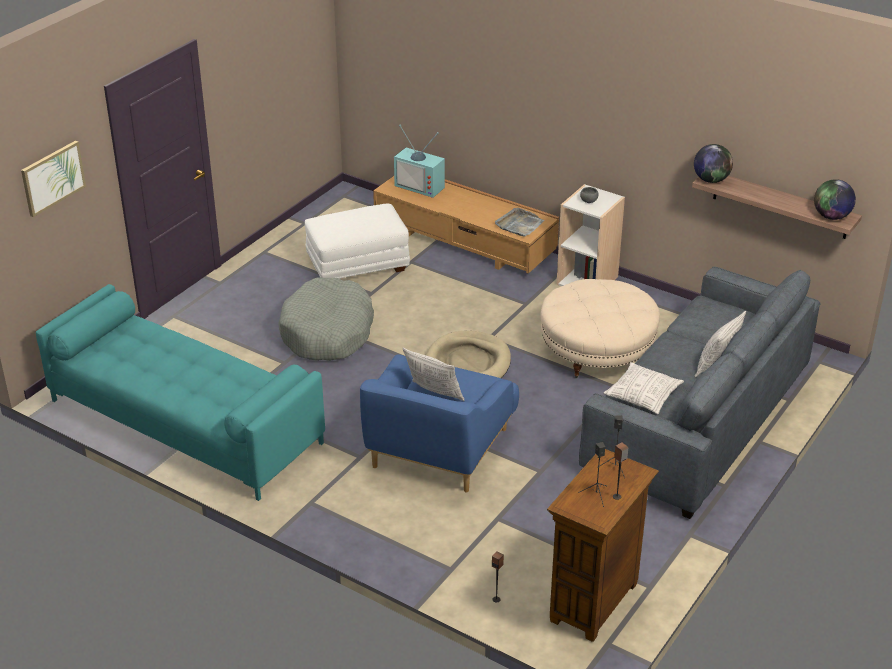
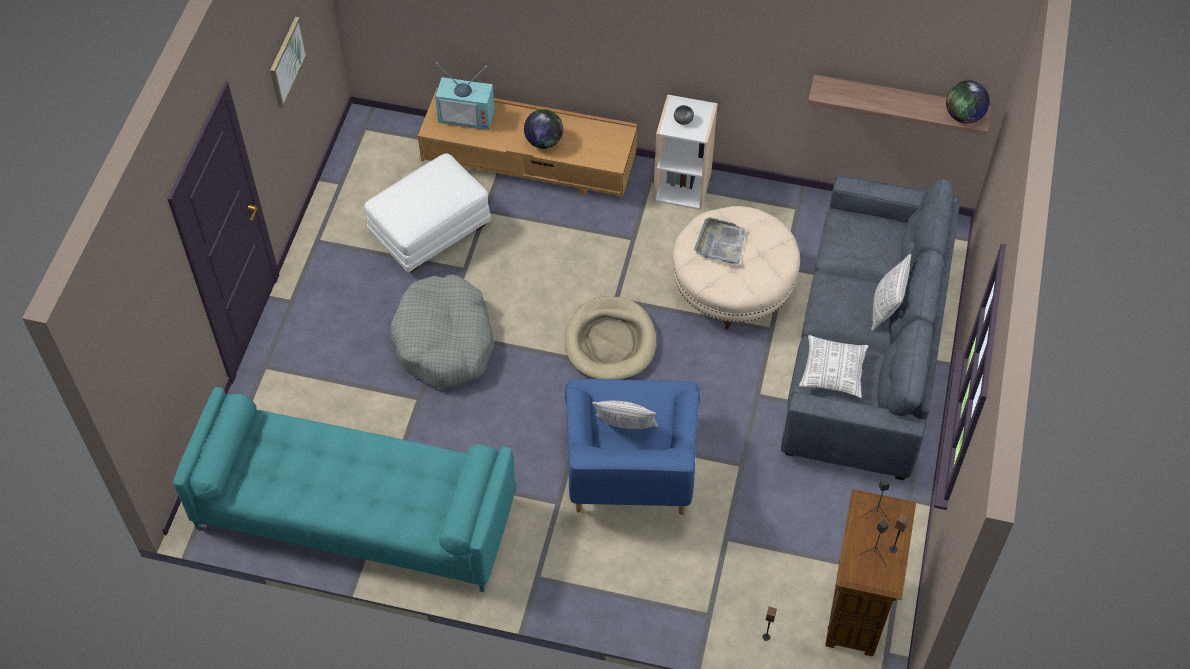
camera: 20 degrees left, 20 degrees up
(52, 178) = (148, 324): picture -> picture (286, 61)
(519, 224) = (600, 147): grey tray -> grey tray (720, 243)
(711, 180) = (825, 91): globe -> globe (543, 141)

